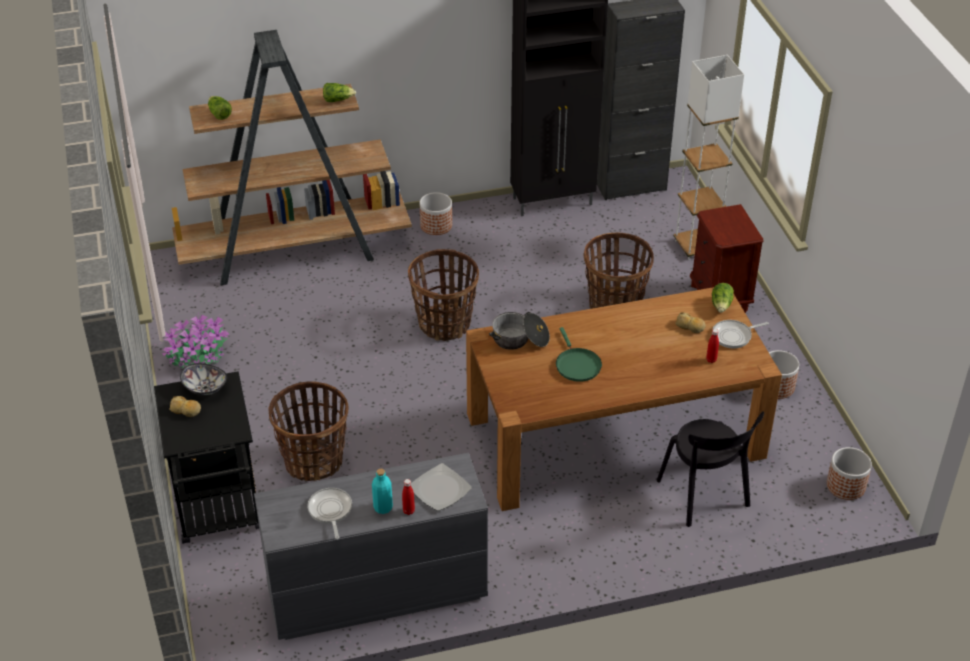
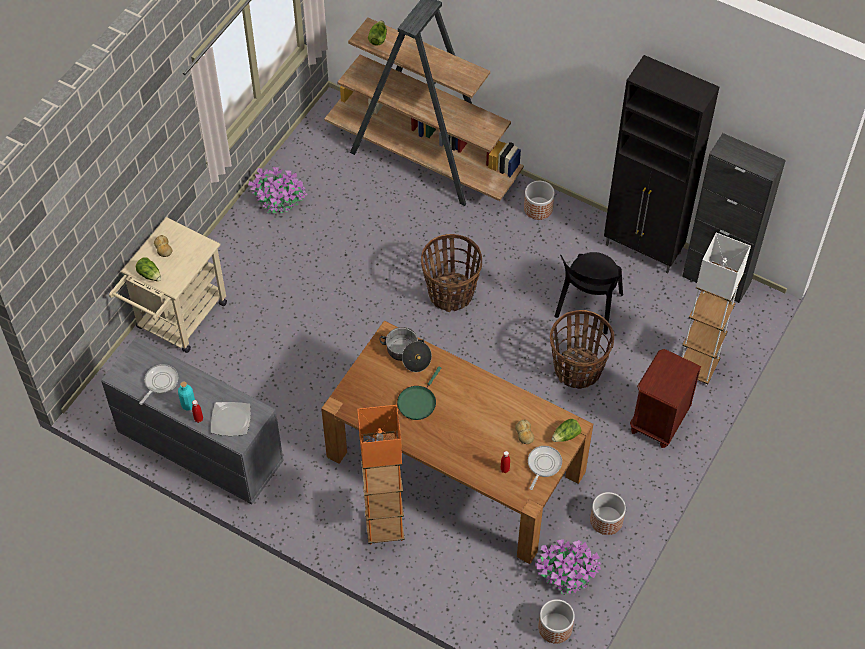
camera: 45 degrees right, 15 degrees up
(205, 388) = (189, 241): bowl -> none
(219, 511) = (177, 321): black cart -> beige cart
(314, 461) = (262, 330): basket -> none
(338, 100) = (464, 80): lettuce -> lettuce (150, 274)
(622, 523) = (384, 527): none -> orange floor lamp
(705, 496) = (457, 554): black chair -> black chair (587, 308)
(734, 336) = (543, 465): frying pan -> frying pan turned 90 degrees clockwise
(801, 443) = (567, 574): none -> potted plant

